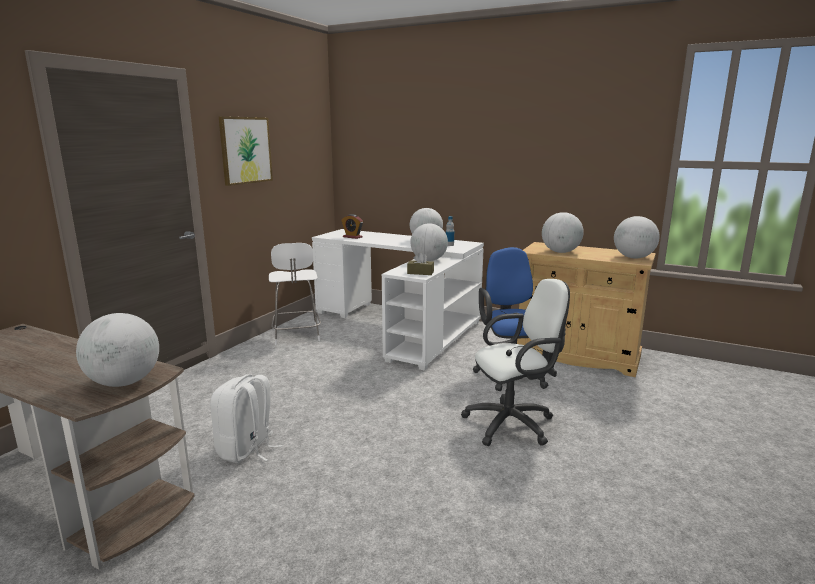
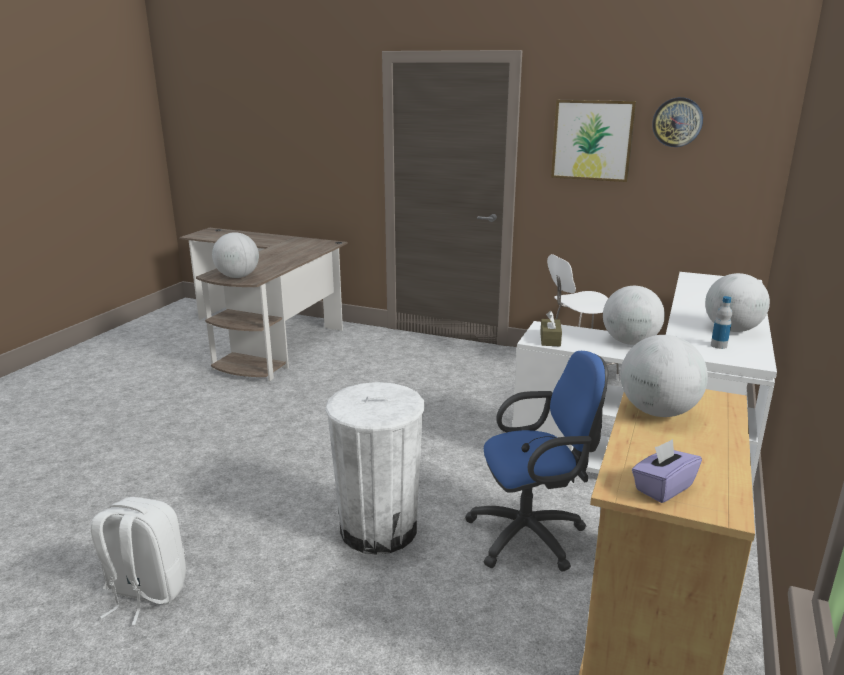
camera: 85 degrees right, 5 degrees up
(247, 450) = (331, 387): white backpack -> white backpack (144, 593)
(287, 133) = (677, 122): none -> wall clock
(352, 237) = (704, 289): alarm clock -> none
(514, 424) = (378, 529): white office chair -> white trash can
(633, 257) = (662, 488): globe -> purple tissue box

